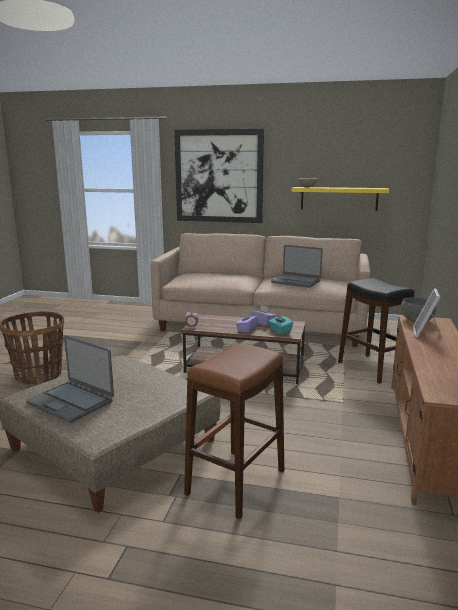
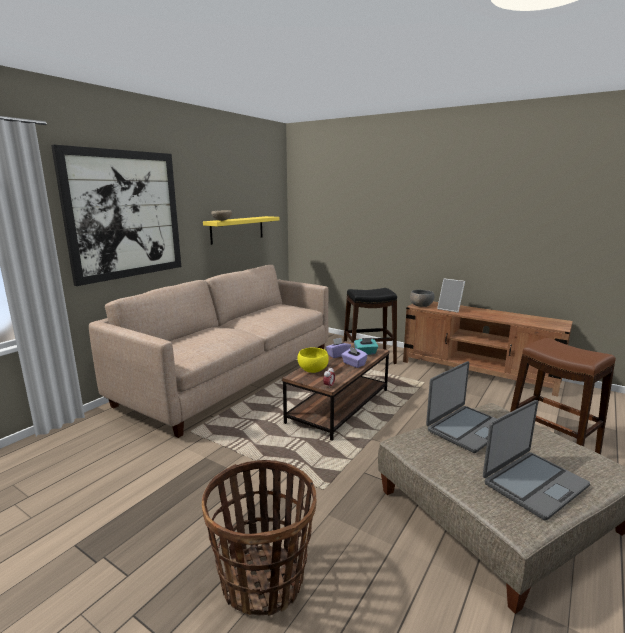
camera: 70 degrees left, 0 degrees up
(221, 319) = (313, 369): none -> yellow bowl
(296, 282) = (270, 315): laptop -> laptop (467, 428)

